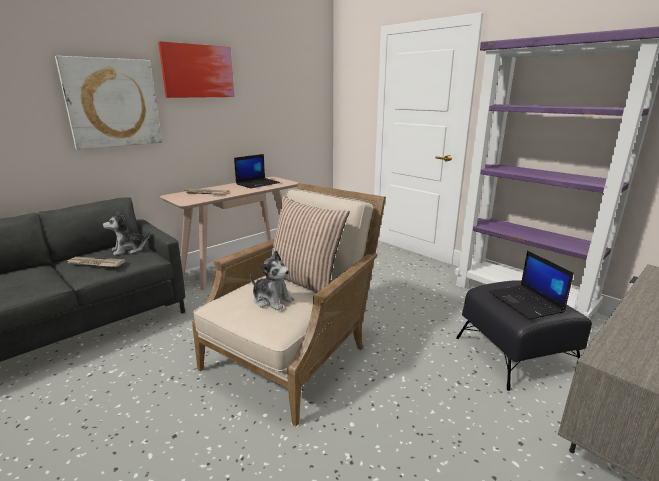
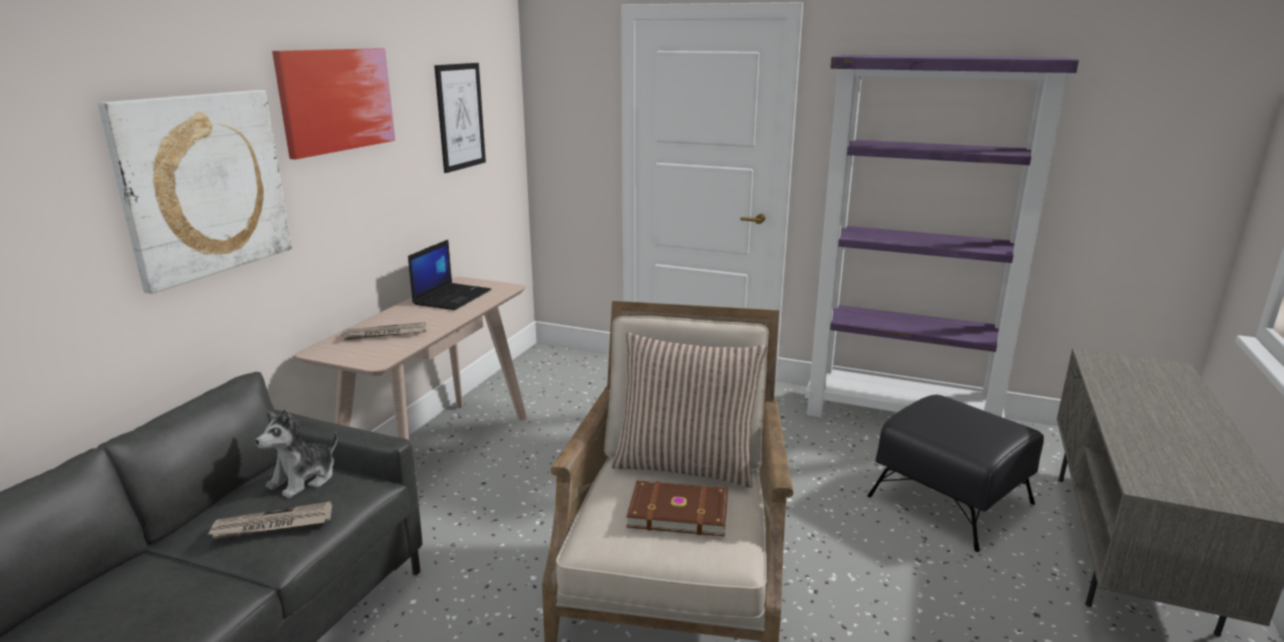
camera: 25 degrees left, 0 degrees up
(272, 300) = (678, 511): plush toy -> brown book
(284, 90) = (460, 116): none -> picture
(526, 302) = (970, 427): laptop -> none

